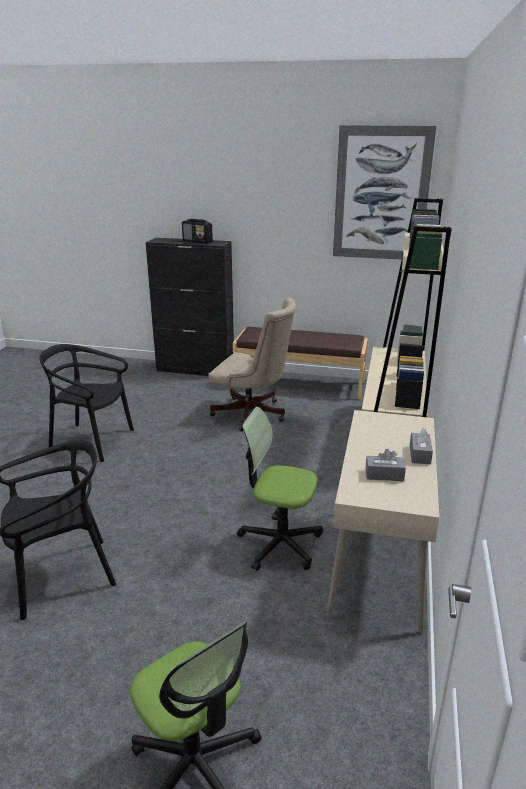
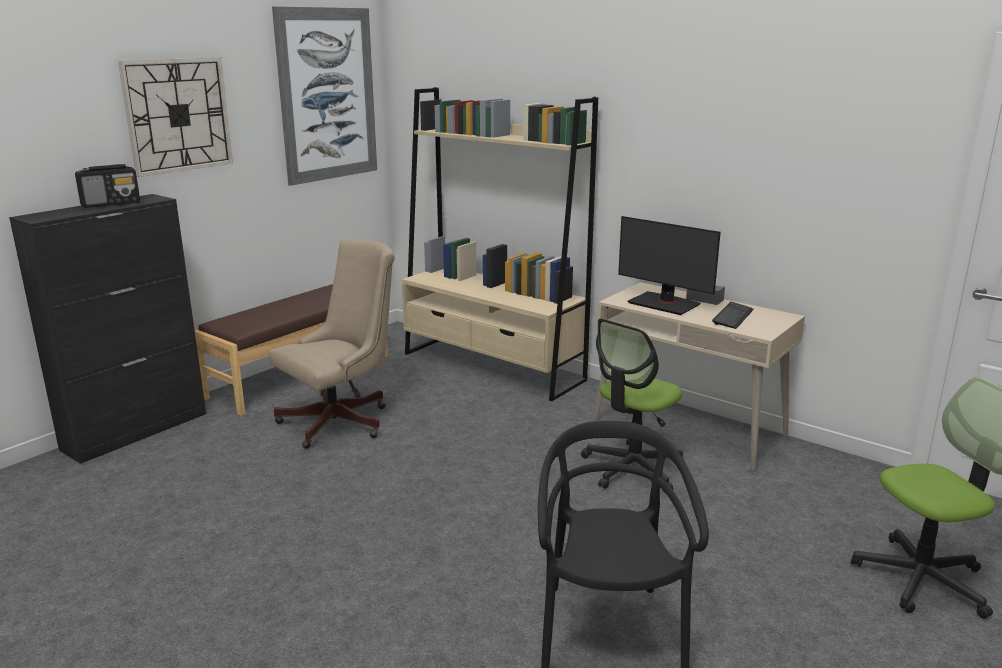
camera: 65 degrees left, 5 degrees down
(92, 441) = (255, 563): black chair -> none
(256, 196) = (178, 115): none -> wall clock
(382, 437) = (664, 304): none -> monitor
(384, 475) = (733, 317): grey tissue box -> keyboard

